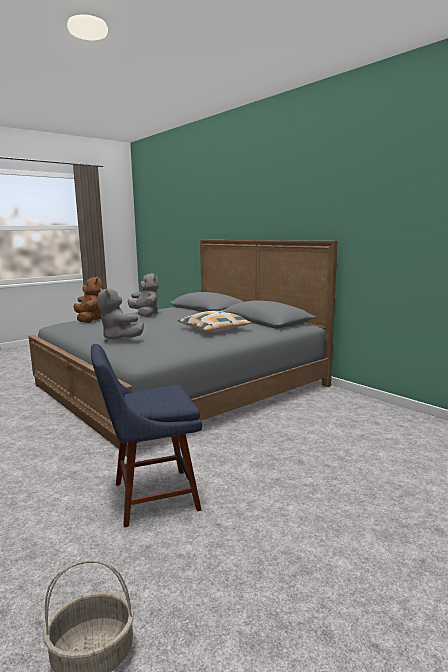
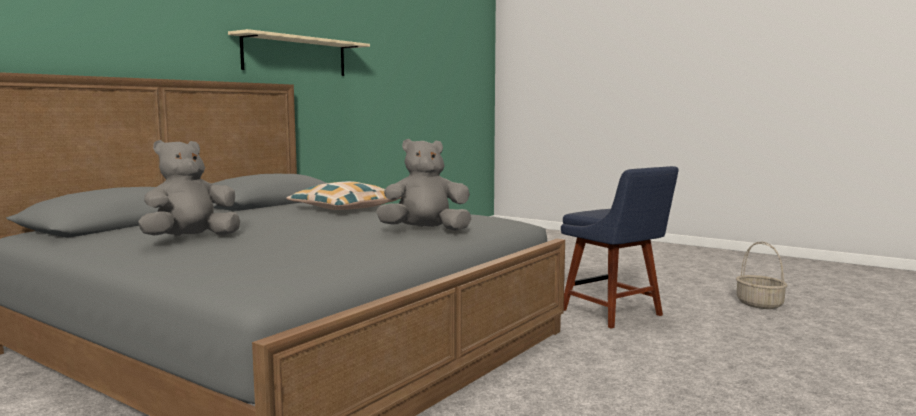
camera: 105 degrees left, 5 degrees down
(89, 320) = (235, 263): brown plush toy -> none
(119, 339) = (425, 231): grey plush toy -> grey plush toy turned 135 degrees counterclockwise
(349, 217) = (295, 56): none -> beige shelf

